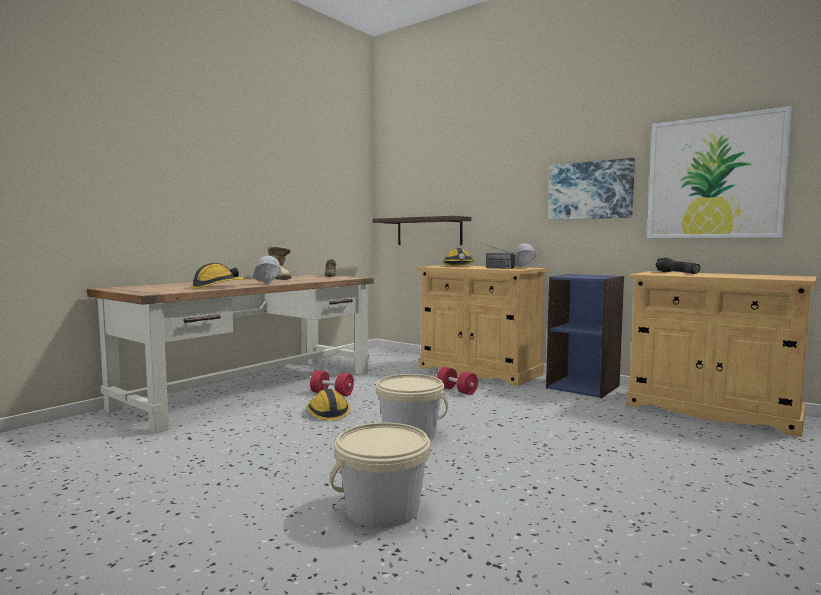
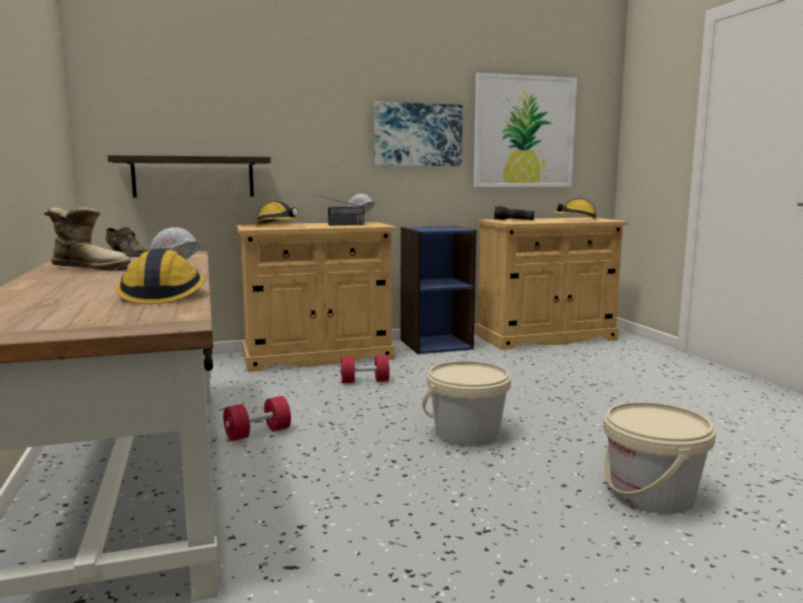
camera: 55 degrees left, 5 degrees up
(327, 412) = (332, 453): hard hat -> hard hat (576, 219)

